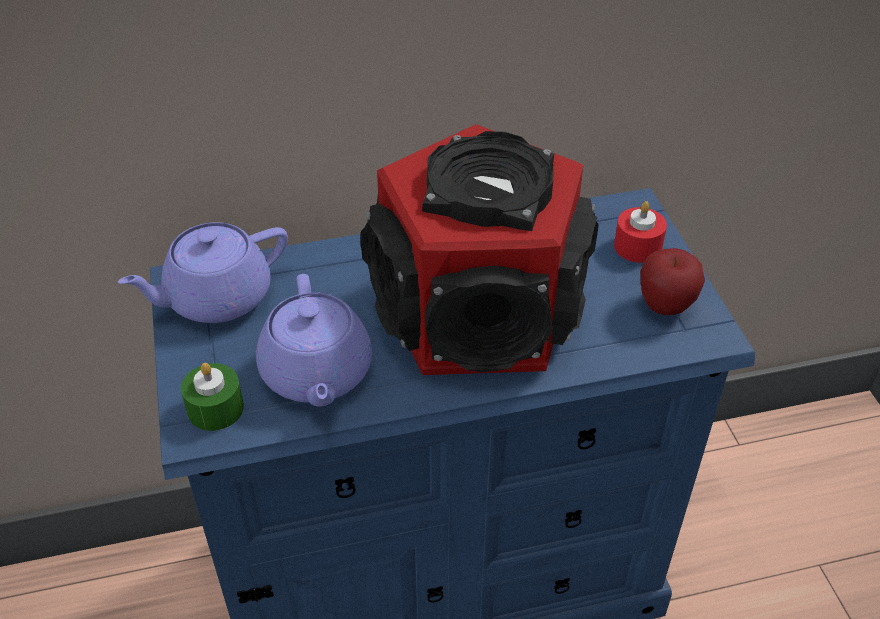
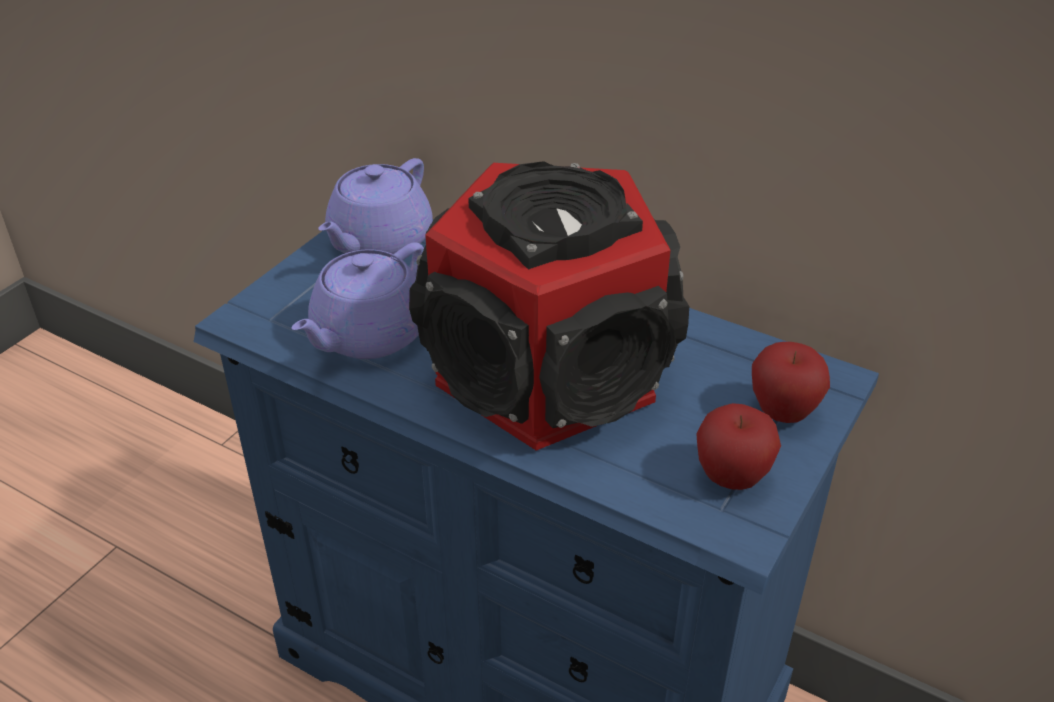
camera: 45 degrees right, 5 degrees down
(215, 408) = (273, 313): green candle -> none
(216, 298) = (378, 242): purple teapot -> purple teapot turned 75 degrees counterclockwise
(637, 246) = (783, 412): red candle -> apple

